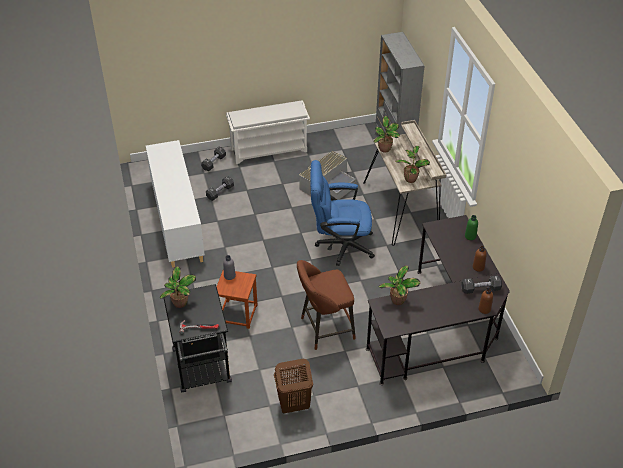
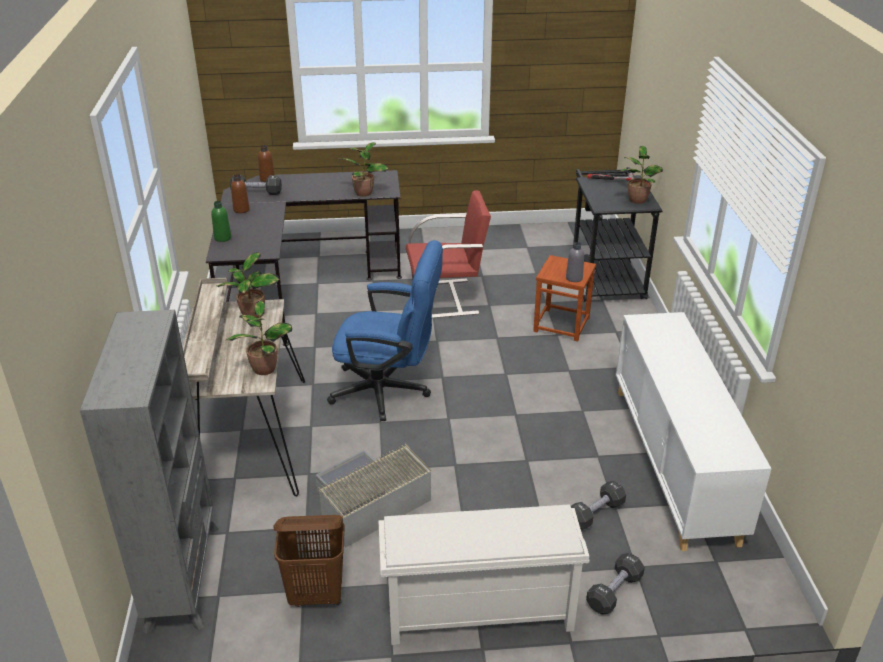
camera: 170 degrees left, 10 degrees down
(293, 405) = (500, 244): brown laundry basket -> brown laundry basket (317, 594)
(324, 329) = (447, 299): brown stool -> red chair

